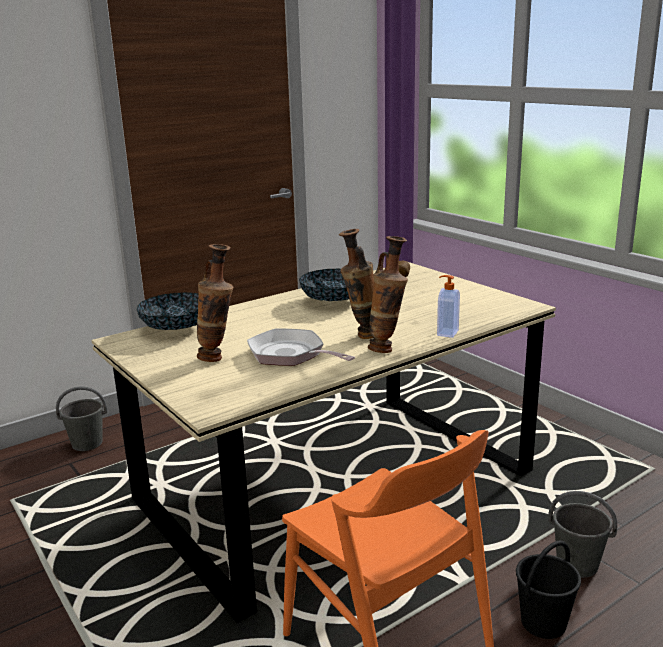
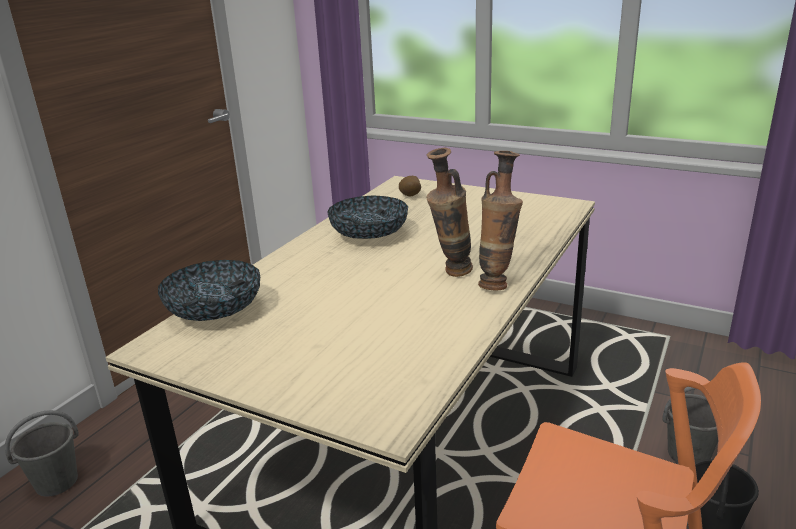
camera: 25 degrees left, 5 degrees up
(218, 358) = (316, 342): vase -> none
(291, 355) = (400, 316): frying pan -> none
(446, 333) = (533, 250): soap dispenser -> none

